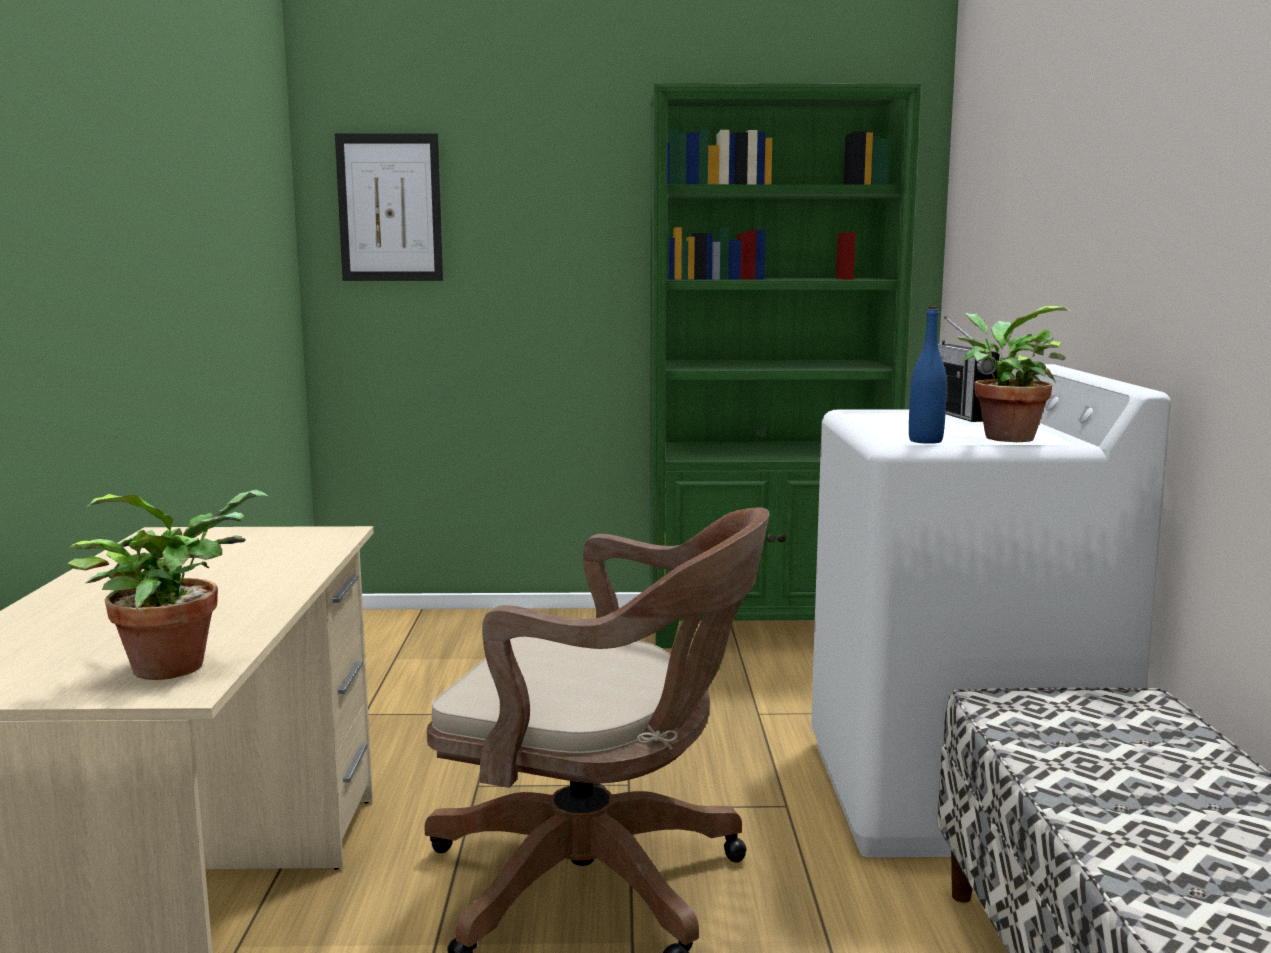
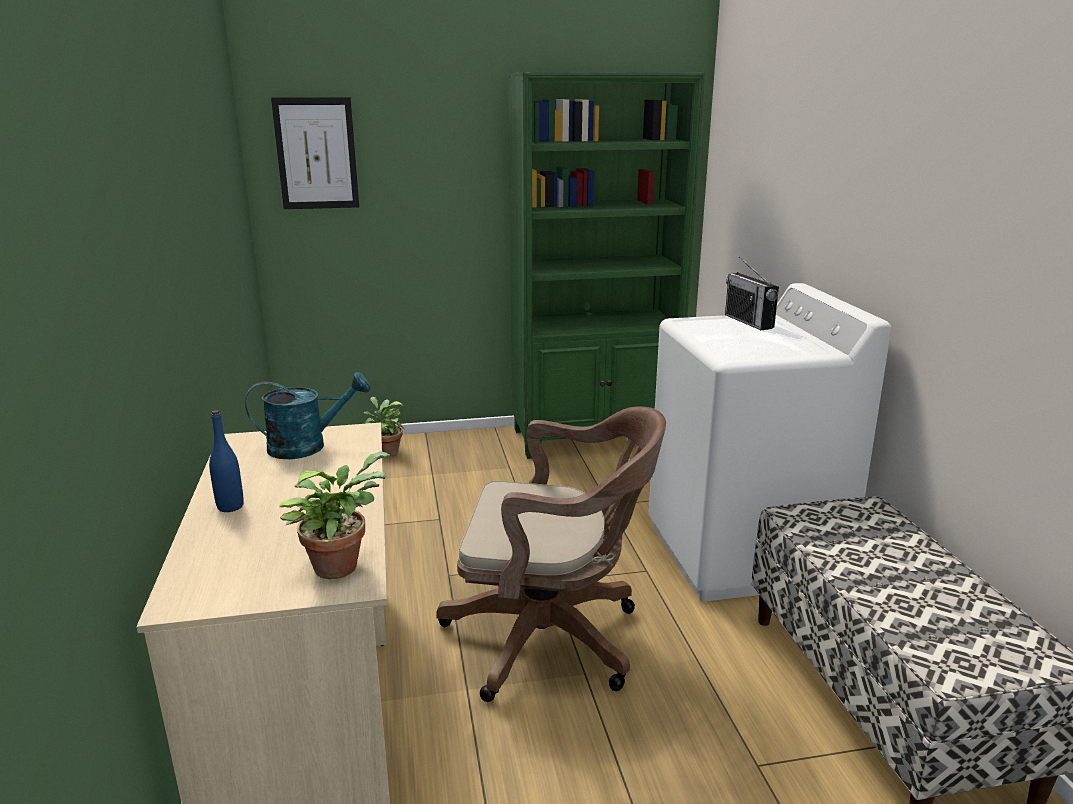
camera: 10 degrees left, 10 degrees up
(250, 543) = (308, 446): none -> turquoise watering can
(925, 441) = (745, 355): blue bottle -> blue bottle (230, 506)
(1002, 437) = (788, 348): potted plant -> potted plant (386, 451)

